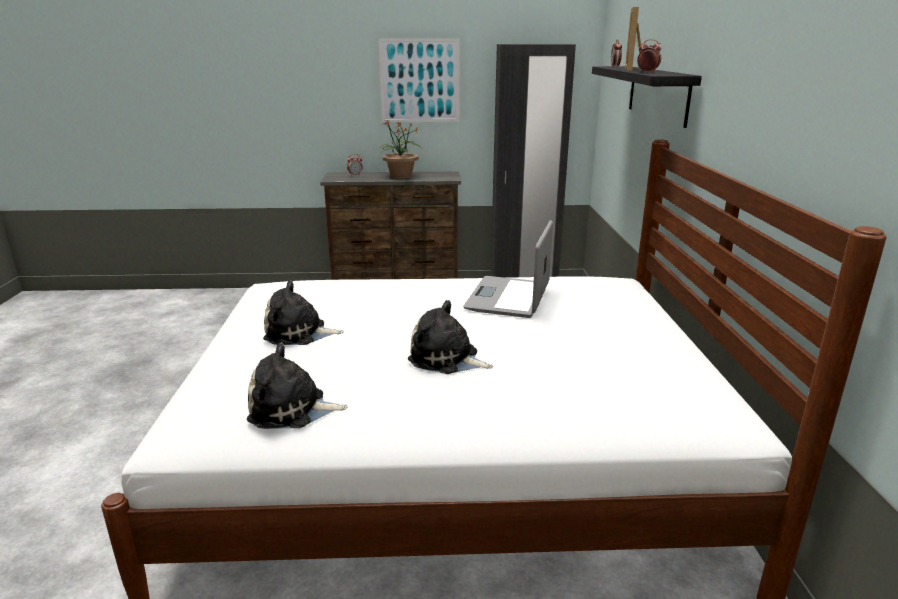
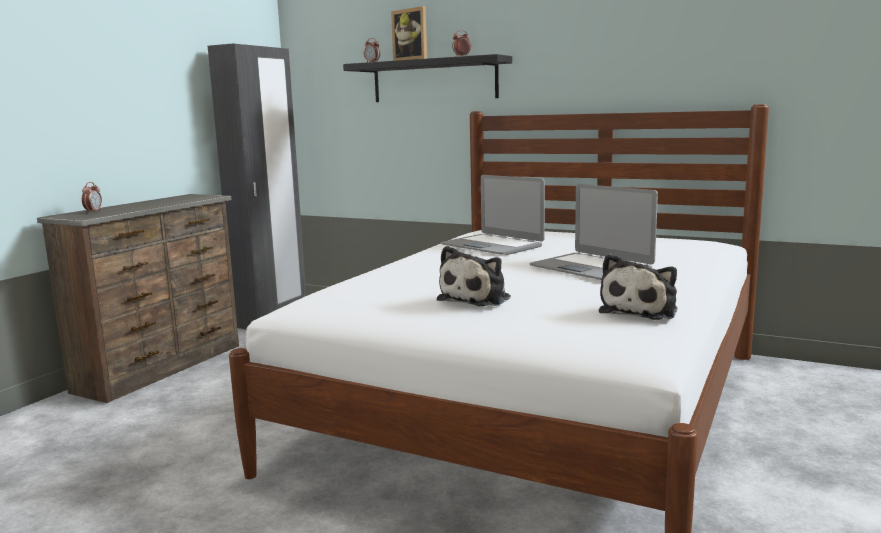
camera: 60 degrees left, 10 degrees down
(401, 176) = (156, 203): potted plant -> none
(420, 81) = (133, 85): picture -> none
(447, 359) = (591, 268): plush toy -> laptop

